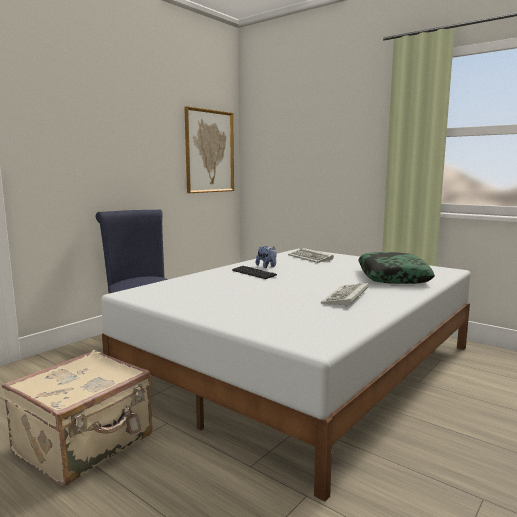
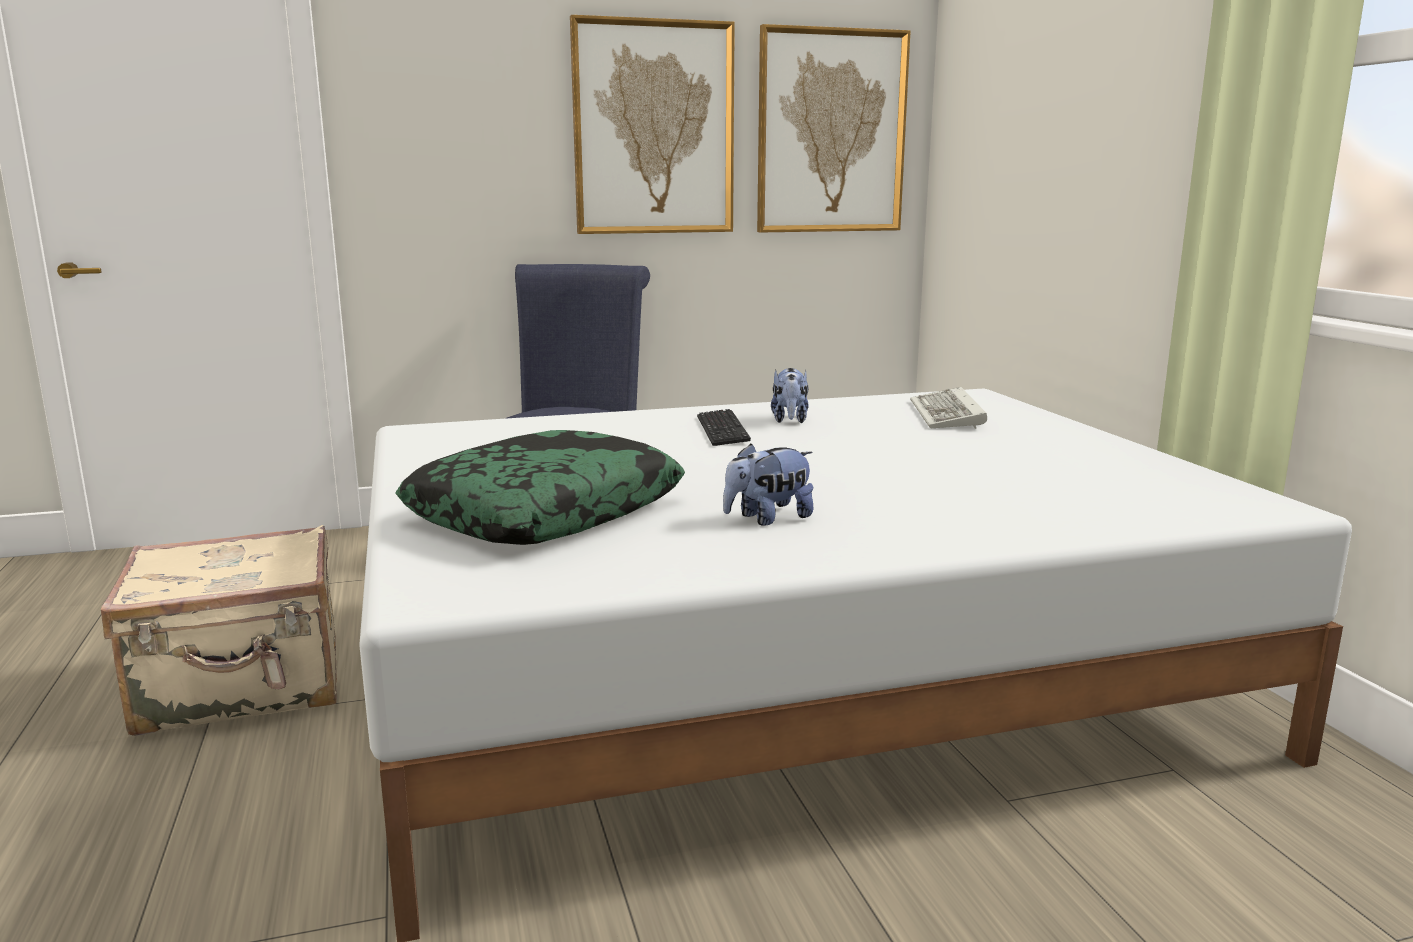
camera: 35 degrees right, 5 degrees up
(148, 148) = (653, 128): none -> picture
(346, 298) = (768, 518): keyboard -> plush toy
(392, 277) = (1030, 493): pillow -> pillow (546, 512)

